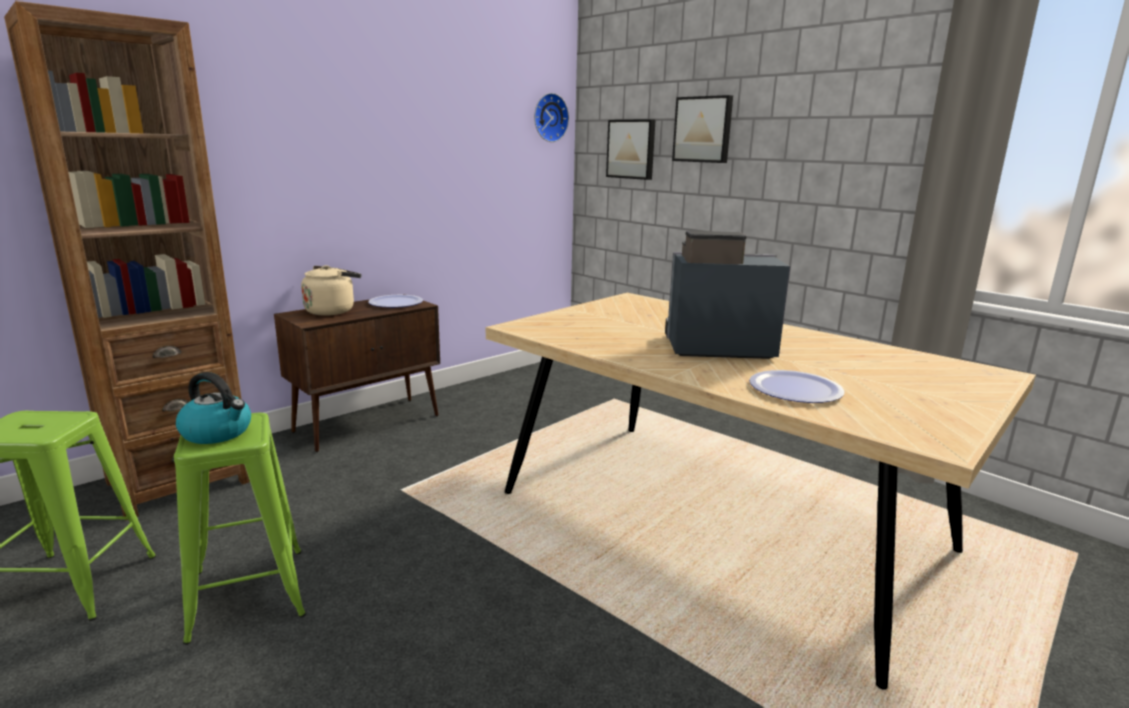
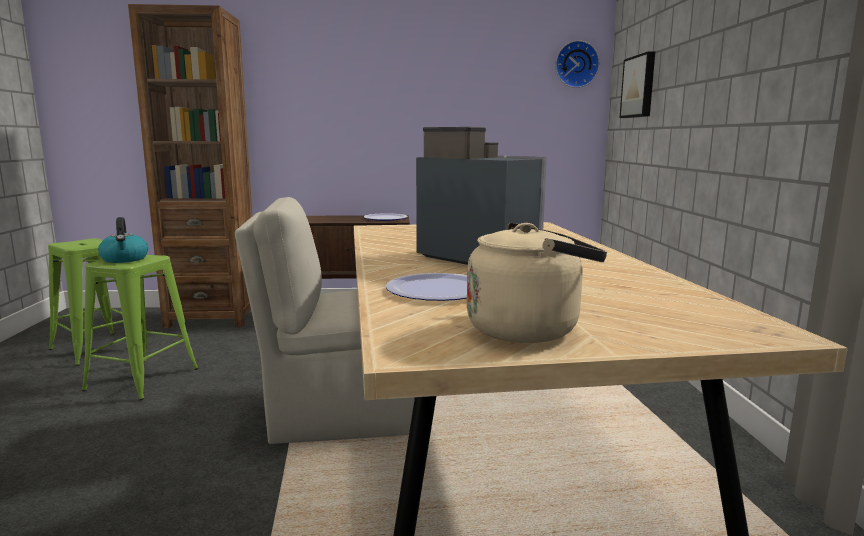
camera: 40 degrees right, 5 degrees down
(332, 311) = (334, 218): beige kettle -> beige kettle (529, 329)
(547, 533) = (340, 413): none -> beige chair
(703, 129) = (685, 53): picture -> none

